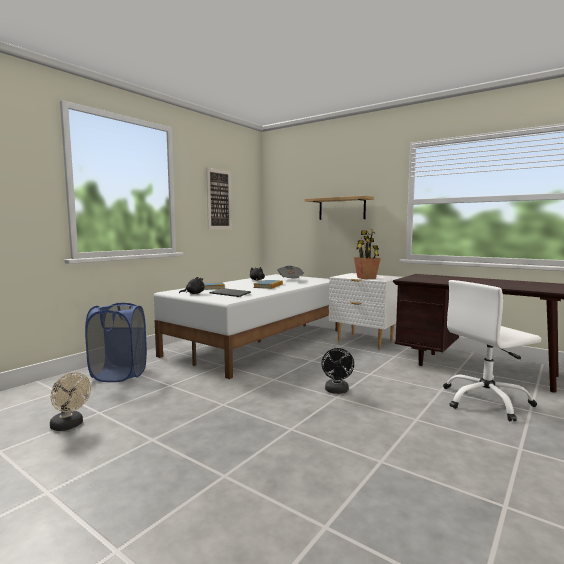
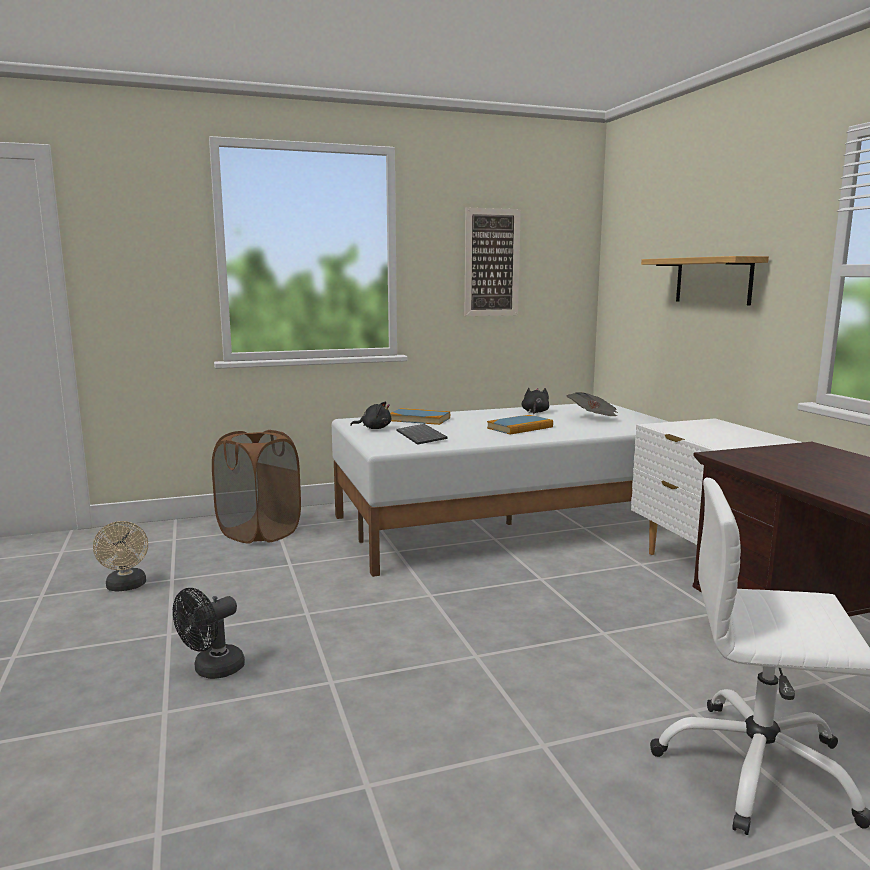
camera: 35 degrees right, 5 degrees up
(119, 374) = (259, 533): blue laundry basket -> brown laundry basket
(337, 391) = (492, 646): black fan -> black fan (212, 670)
(366, 278) = (703, 436): potted plant -> none

